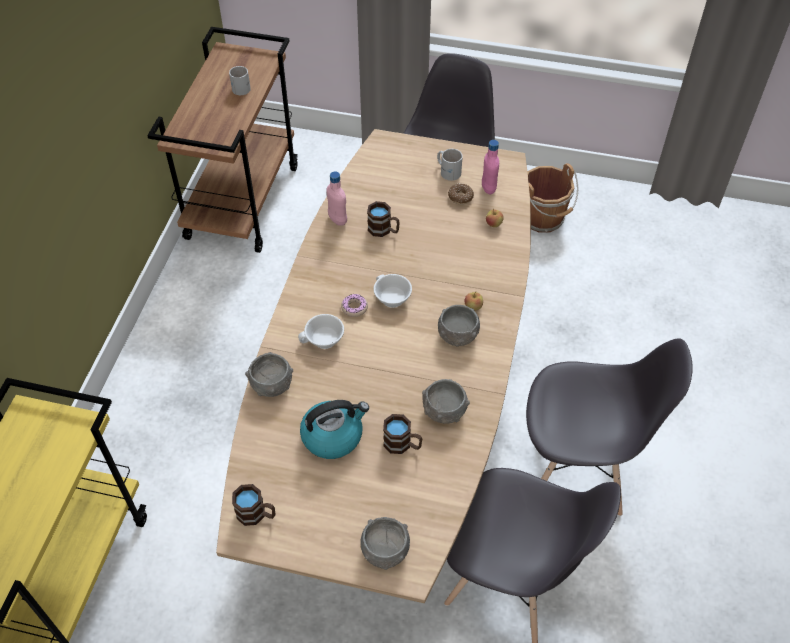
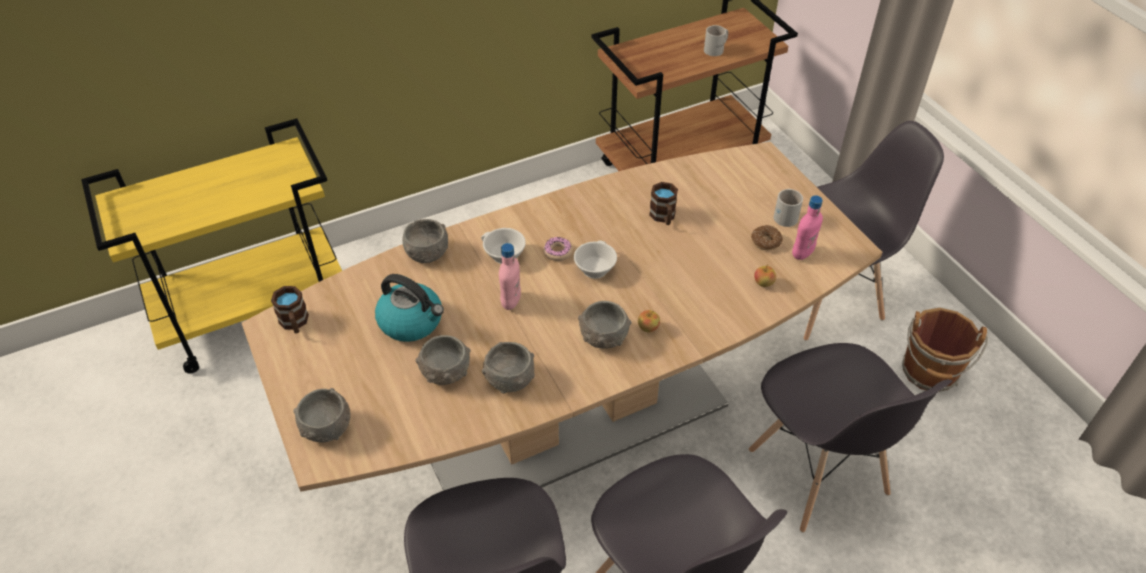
camera: 50 degrees right, 5 degrees down
(337, 220) = (639, 183): pink bottle -> pink bottle (511, 301)
(402, 444) = (446, 372): brown mug -> grey bowl
(561, 328) = (818, 474): none -> grey chair

